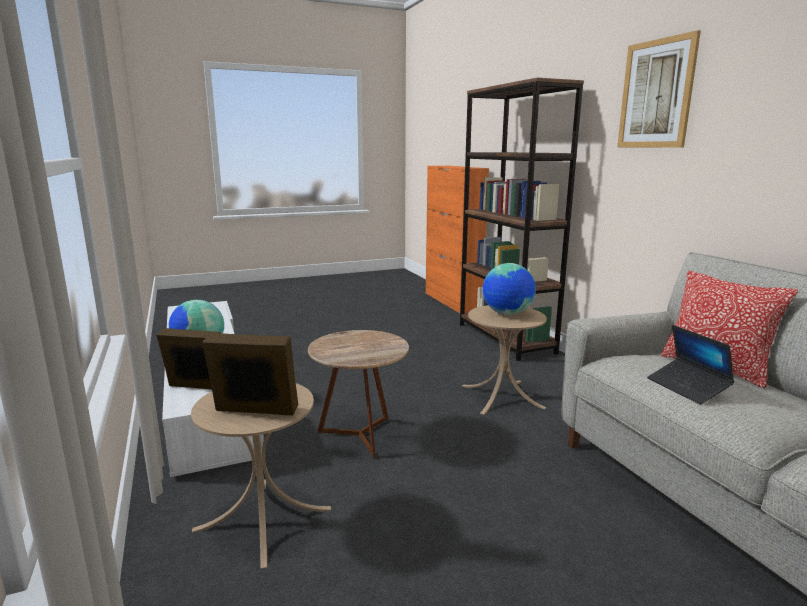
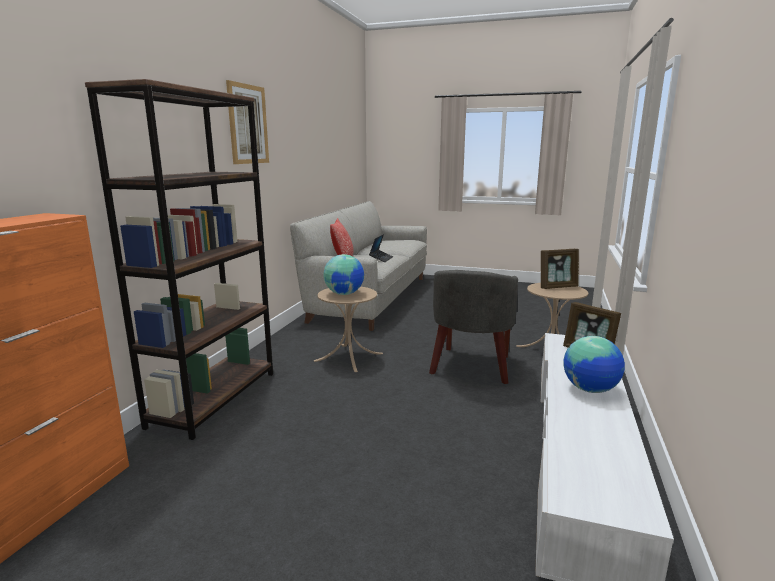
camera: 140 degrees left, 0 degrees up
(254, 412) = (558, 287): picture frame -> picture frame turned 60 degrees counterclockwise
(360, 435) = (471, 366): brown side table -> grey armchair

